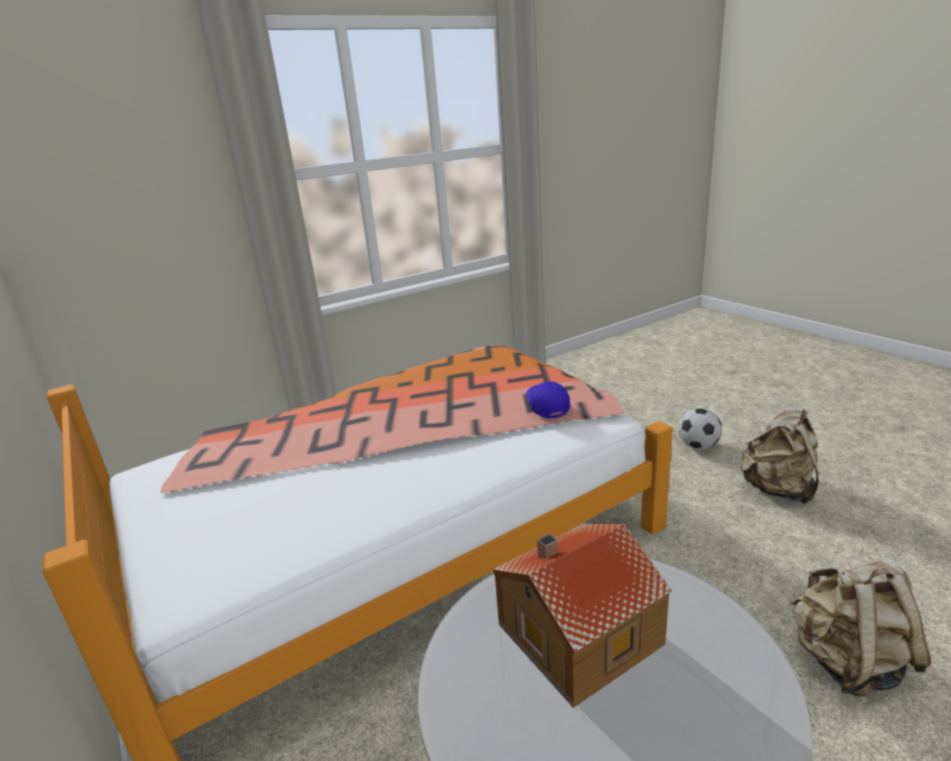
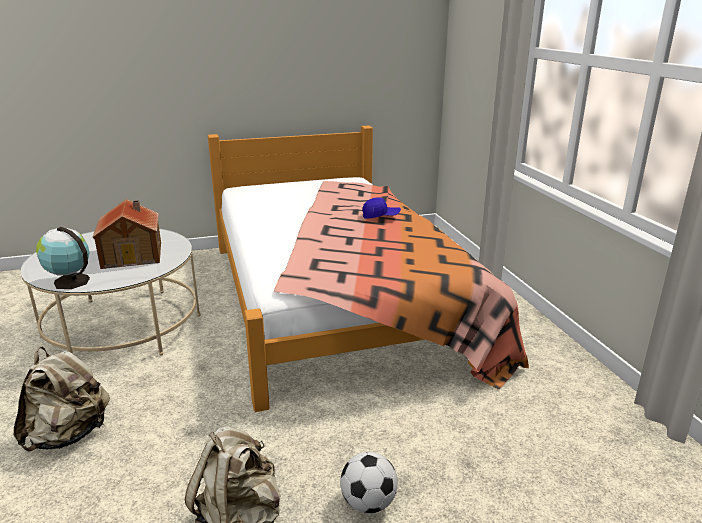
camera: 105 degrees right, 0 degrees up
(546, 406) = (312, 264): blue cap -> blue cap (381, 216)
(742, 655) = (70, 281): none -> globe

